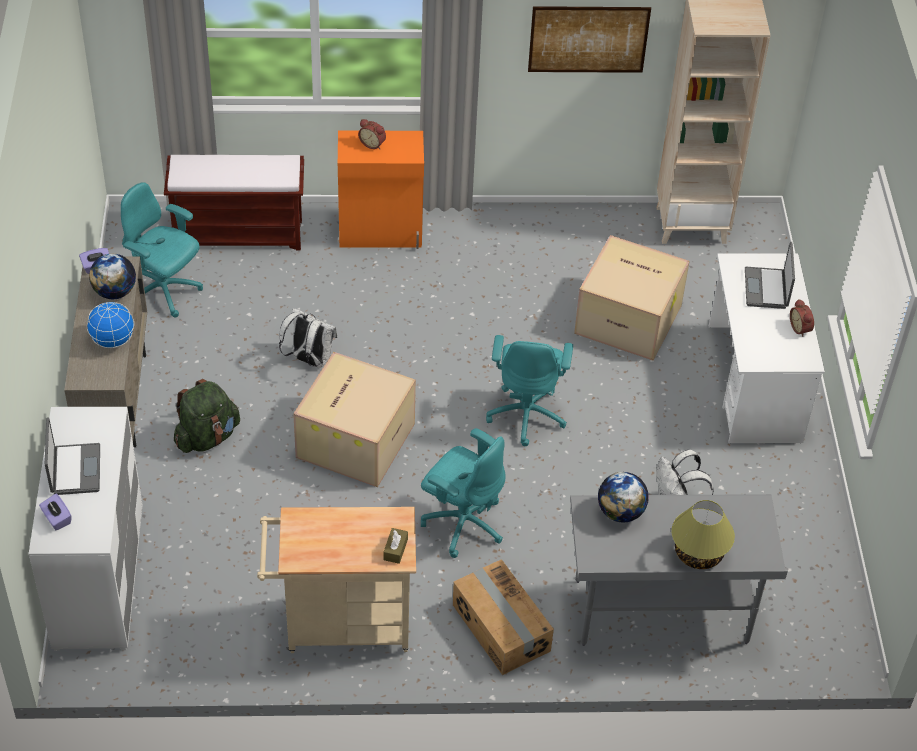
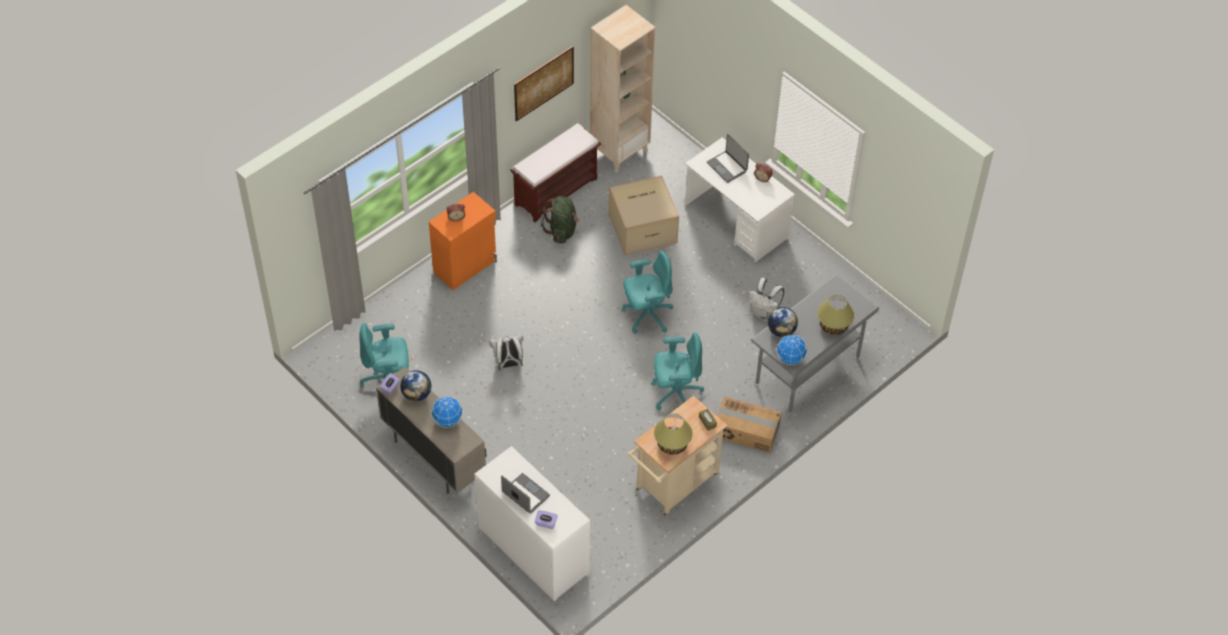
camera: 40 degrees left, 5 degrees up
(207, 437) = (504, 442): green backpack -> green backpack (562, 230)
(240, 234) = (390, 319): brown bench -> brown bench (556, 191)
(321, 545) = (672, 444): none -> table lamp
(355, 439) = (578, 389): cardboard box -> none
(527, 414) = (647, 315): turquoise office chair -> turquoise office chair turned 75 degrees counterclockwise
(595, 553) = (790, 358): none -> globe

